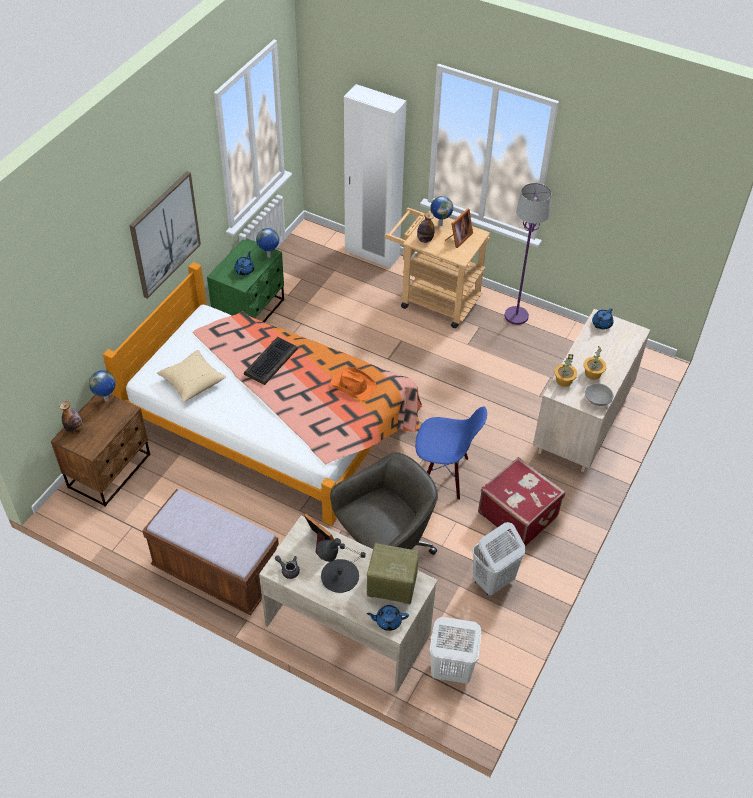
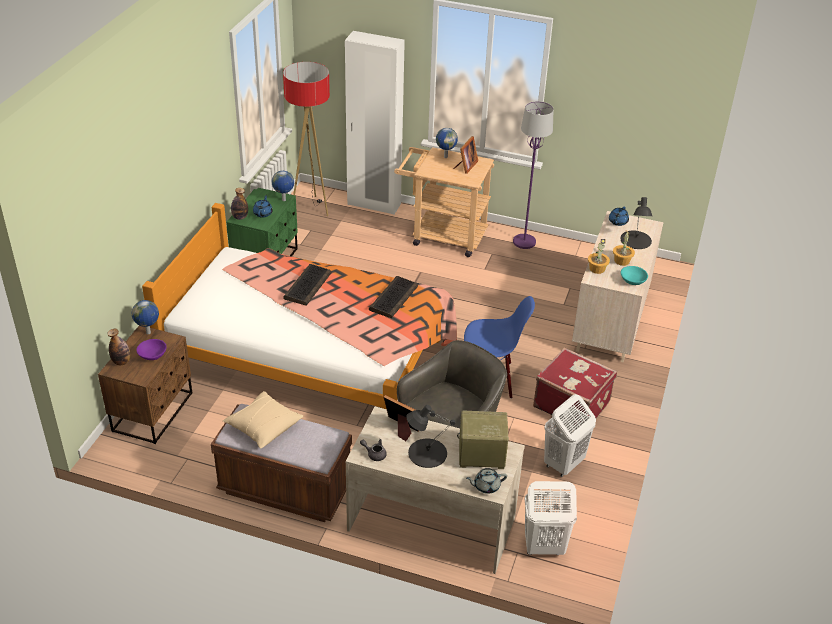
camera: 10 degrees left, 10 degrees down
(105, 426) = (152, 356): none -> purple bowl
(165, 234) = (191, 169): picture -> none
(192, 381) = (232, 310): beige pillow -> beige pillow (263, 426)
(308, 252) = (311, 208): none -> floor lamp
(353, 385) = (393, 297): orange hat -> keyboard
(388, 621) = (486, 486): blue teapot -> grey teapot
(425, 240) = (434, 170): bottle -> bottle (240, 217)
(597, 400) = (632, 281): grey bowl -> turquoise bowl
(614, 349) = (635, 240): none -> black table lamp

